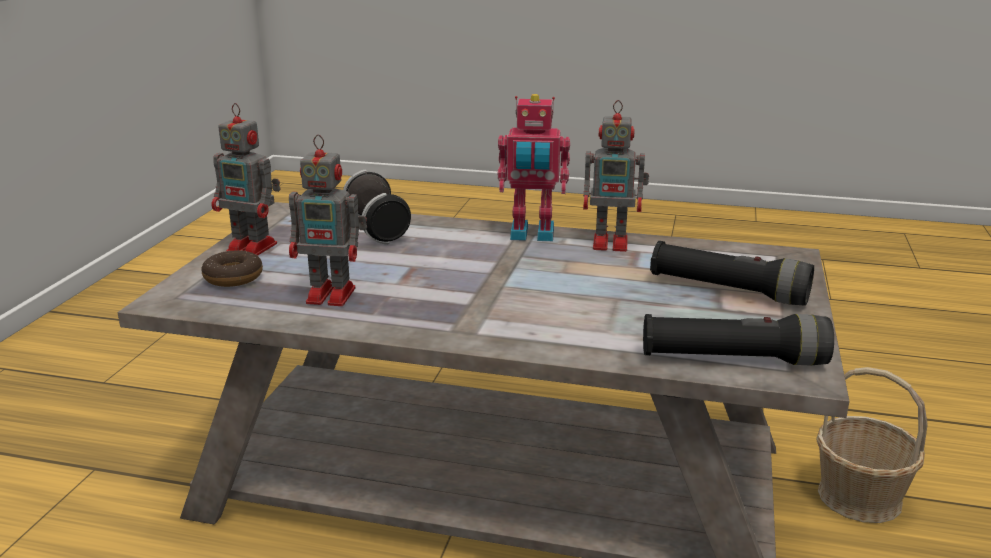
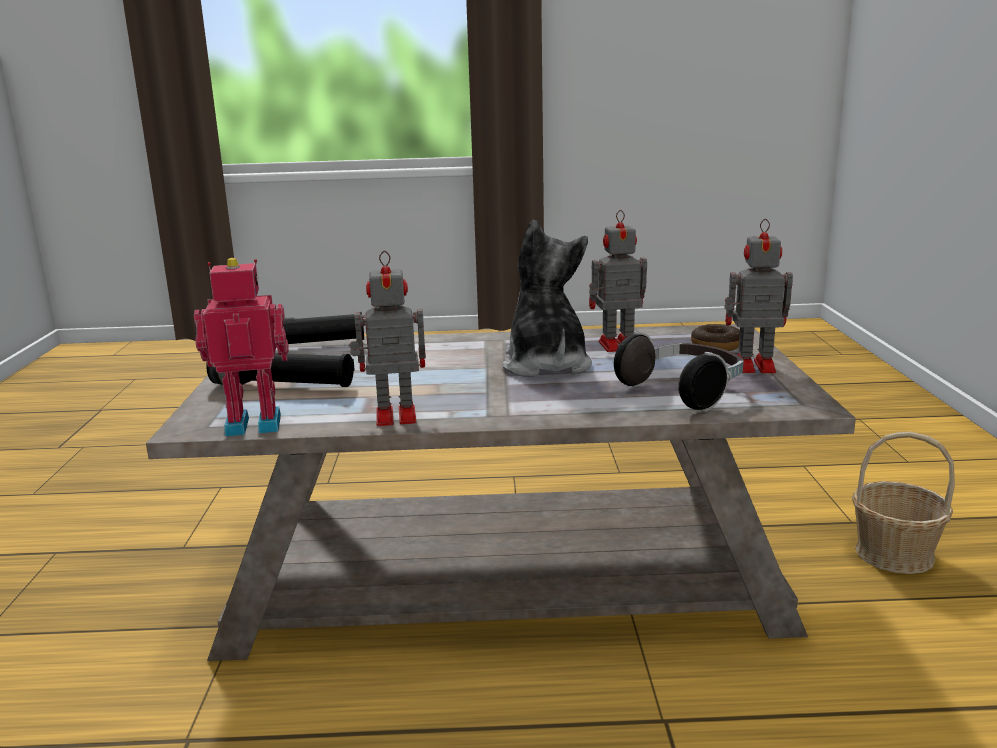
camera: 165 degrees right, 5 degrees down
(440, 278) = (545, 365): none -> plush toy
(532, 235) = (489, 414): toy robot -> toy robot (254, 423)
(860, 497) = (148, 619): basket -> basket (893, 553)

